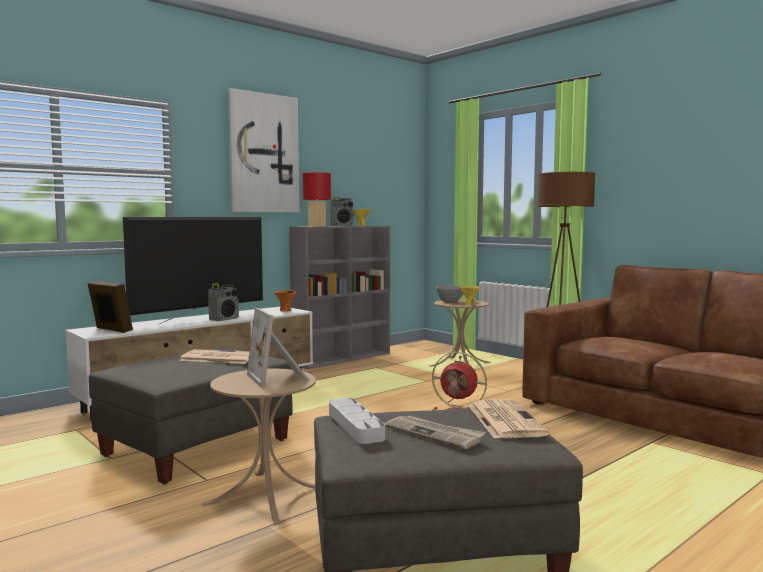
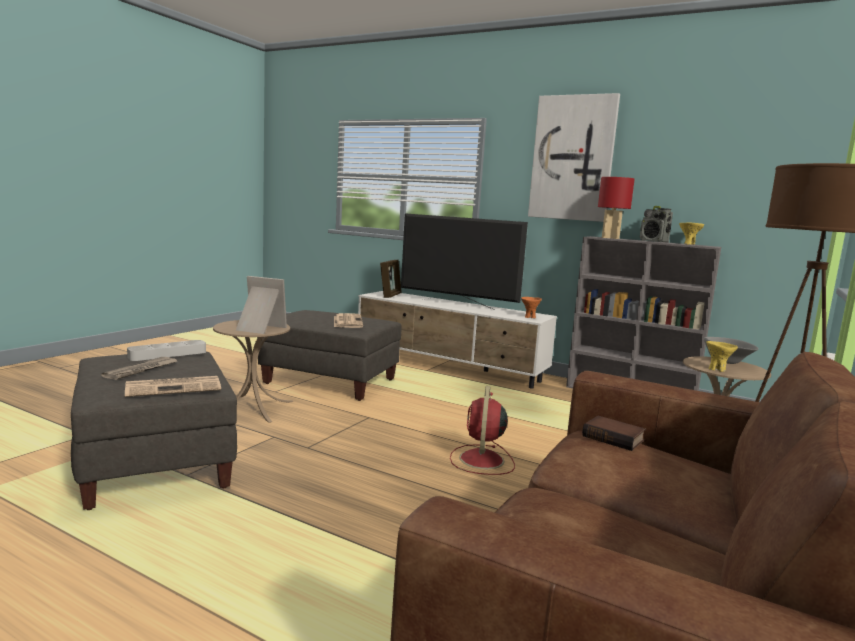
camera: 70 degrees right, 5 degrees up
(224, 319) = (461, 308): radio -> none
(279, 378) = (259, 328): picture frame -> picture frame turned 60 degrees clockwise
(596, 336) = (614, 438): none -> book

